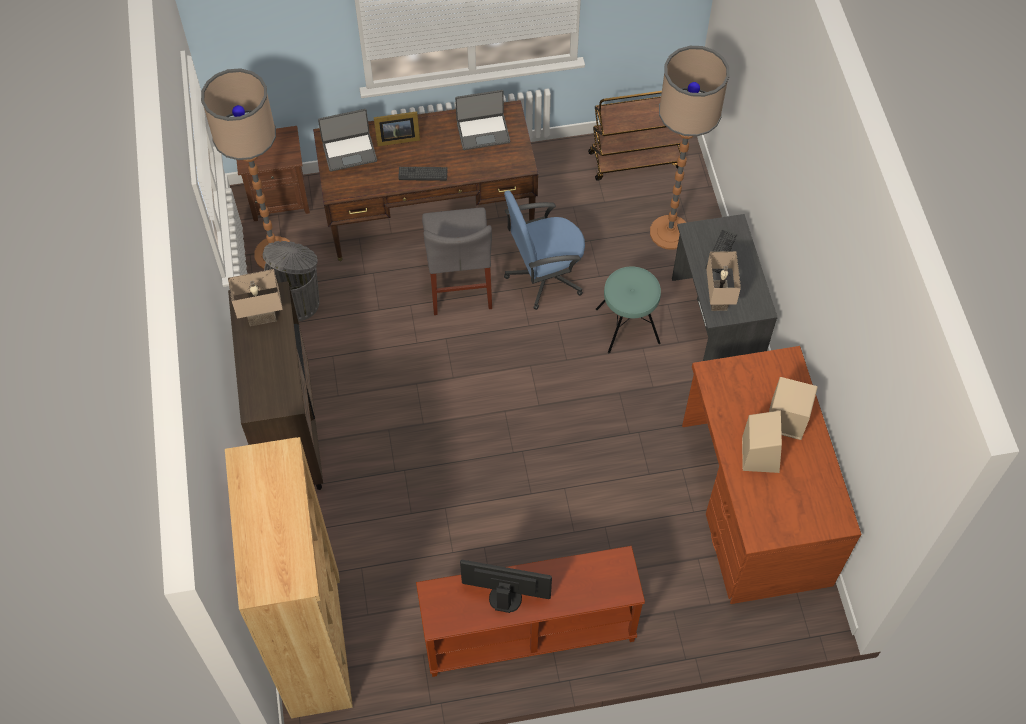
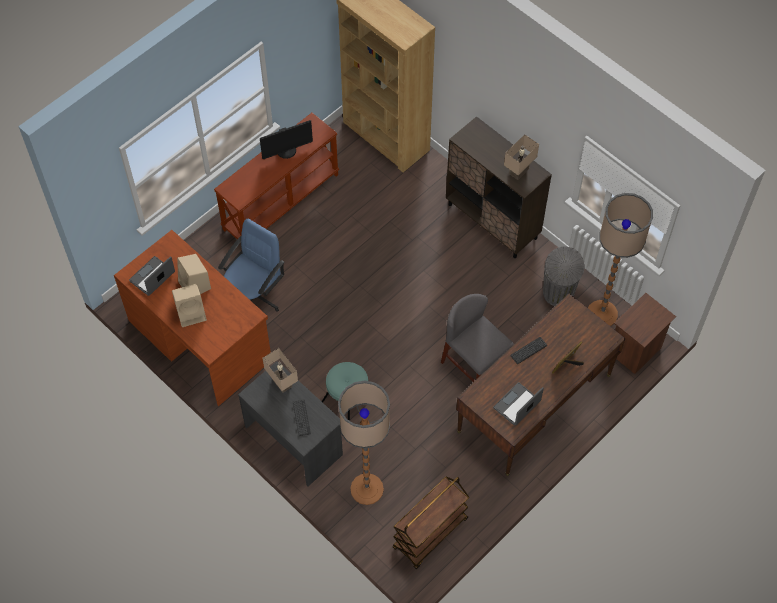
camera: 145 degrees right, 0 degrees up
(349, 151) = (587, 337): laptop -> laptop (153, 277)
(544, 276) = (426, 404): blue office chair -> blue office chair (254, 295)

